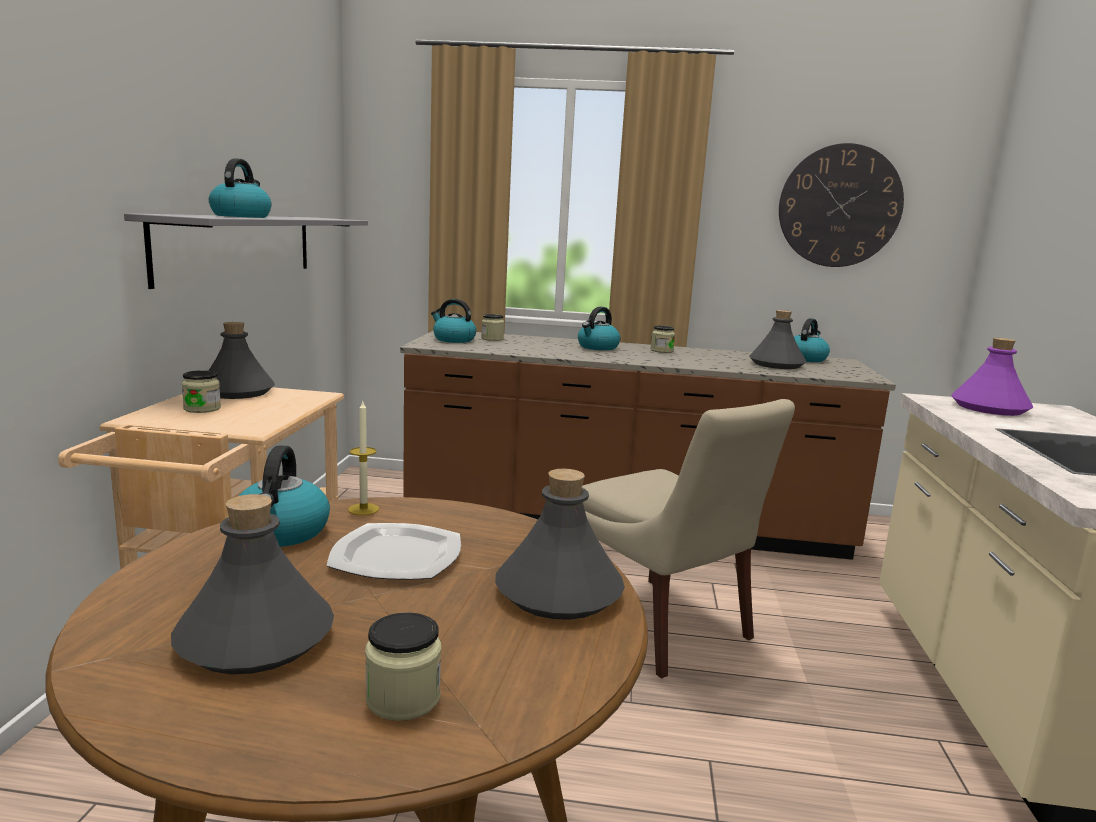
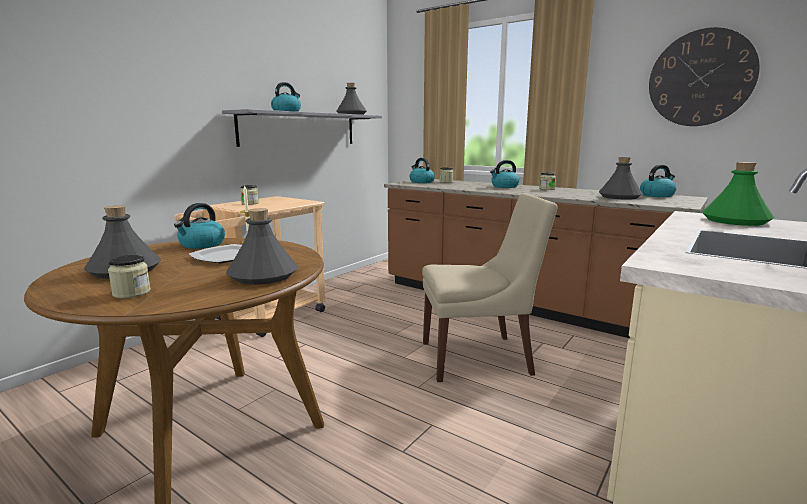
camera: 30 degrees right, 0 degrees up
(237, 392) = (278, 199): grey bottle -> grey bottle (351, 114)
(661, 627) = (479, 358): beige chair -> beige chair turned 90 degrees counterclockwise
(989, 408) = (735, 221): purple bottle -> green bottle

